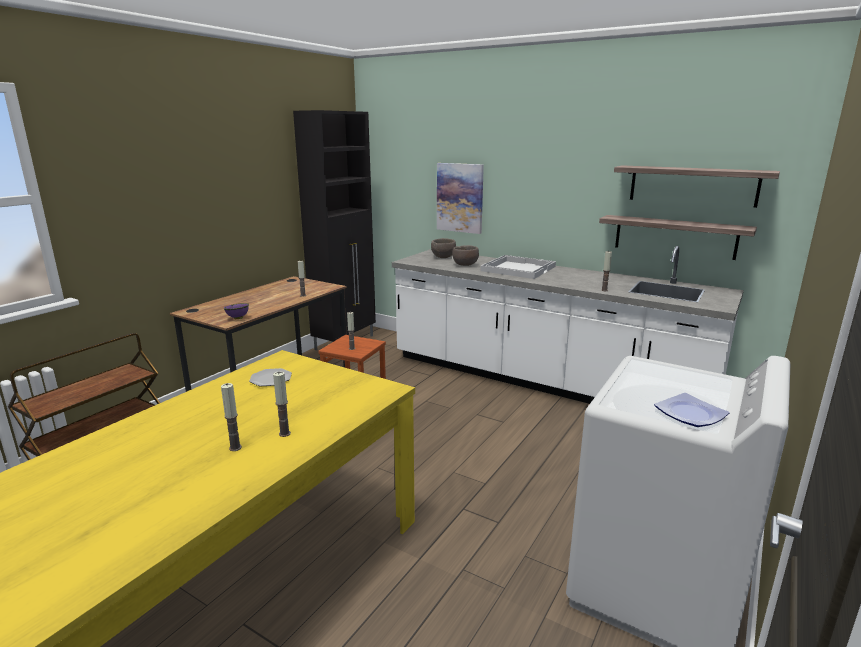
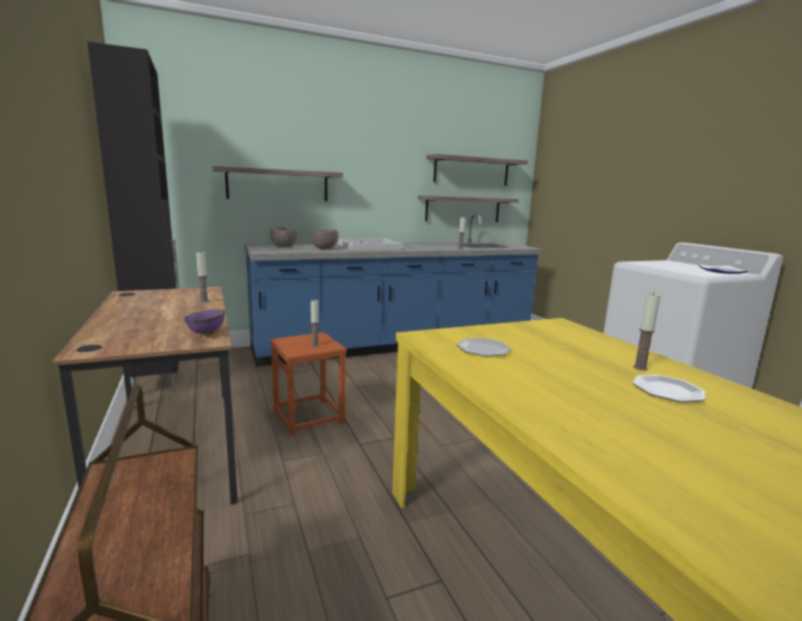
camera: 55 degrees left, 5 degrees down
(235, 448) = (668, 391): candle -> plate
(460, 198) = (278, 185): picture -> shelf
(543, 382) = (397, 344): white counter -> blue counter

